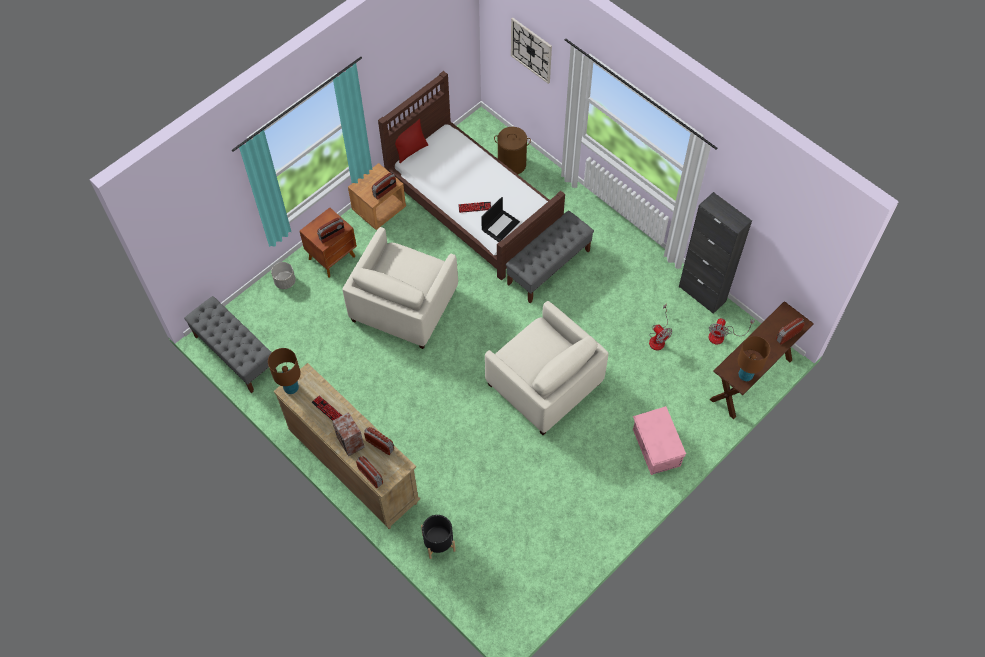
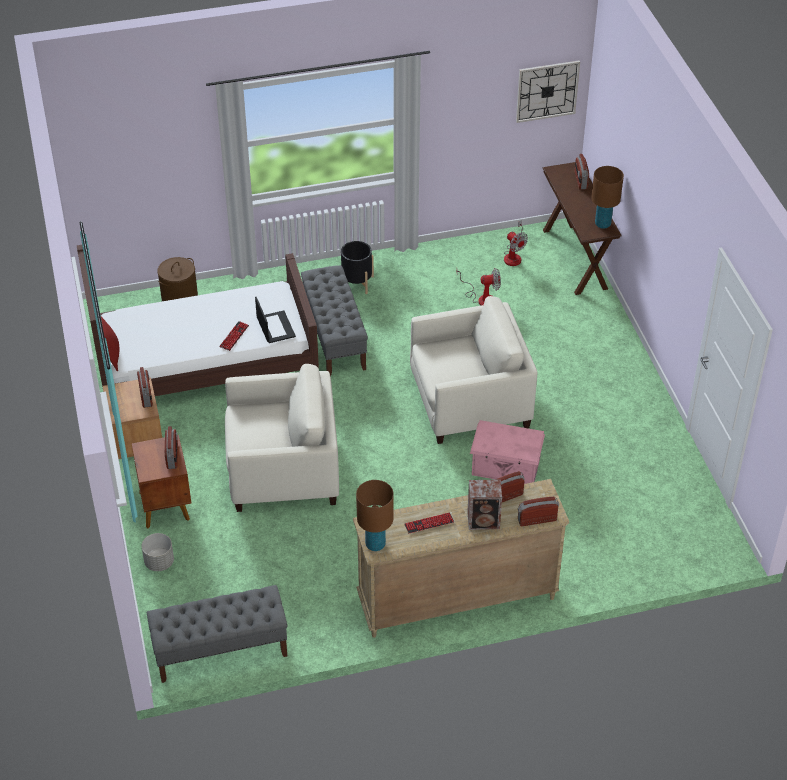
camera: 60 degrees left, 15 degrees down
(404, 305) = (283, 469): beige armchair -> beige armchair turned 60 degrees counterclockwise
(438, 542) = (597, 563): black planter -> black planter (356, 283)
(531, 50) = (148, 149): wall clock -> wall clock (547, 91)
(655, 448) = (601, 354): pink storage box -> pink storage box (506, 467)
(702, 294) = (457, 247): black cabinet -> none

